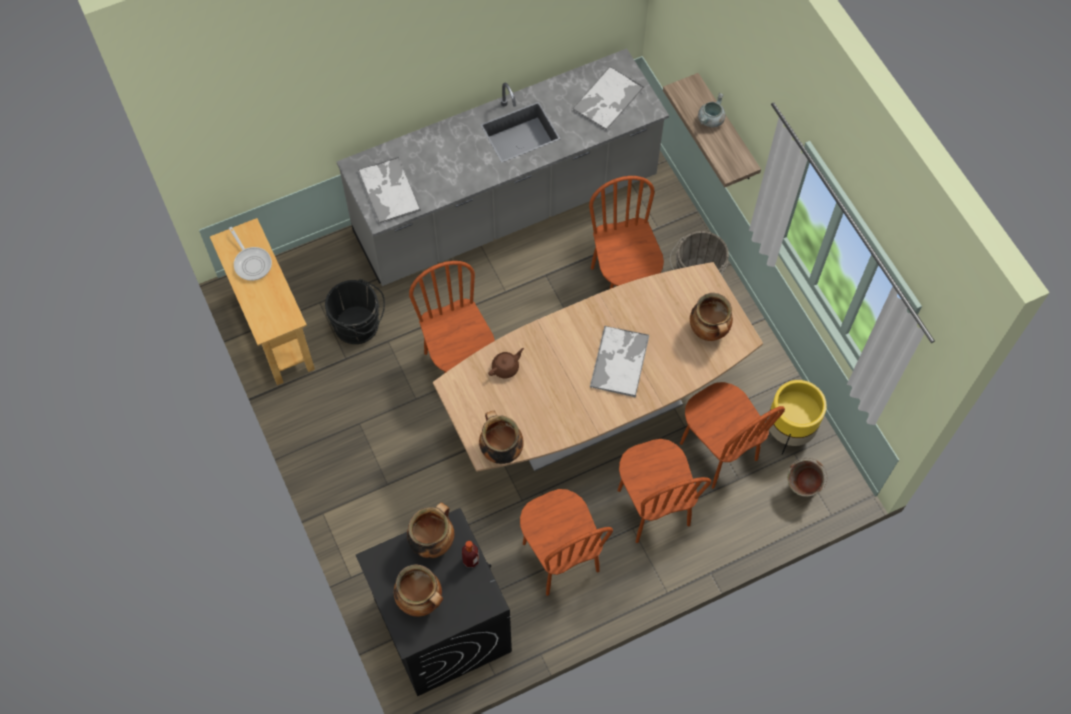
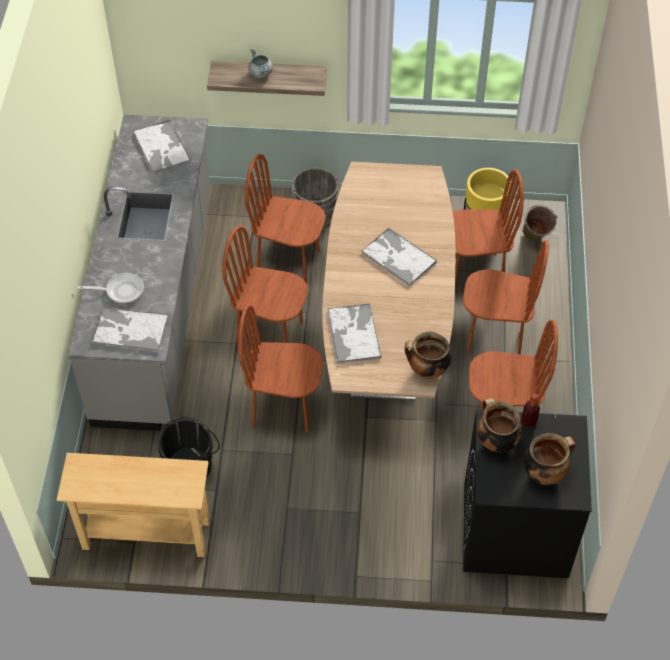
camera: 60 degrees left, 10 degrees down
(251, 263) = (112, 476): frying pan -> frying pan (121, 290)
(506, 368) = (353, 333): brown teapot -> tray
(532, 313) = (270, 334): none -> brown chair
(709, 331) = (409, 191): cooking pot -> none

